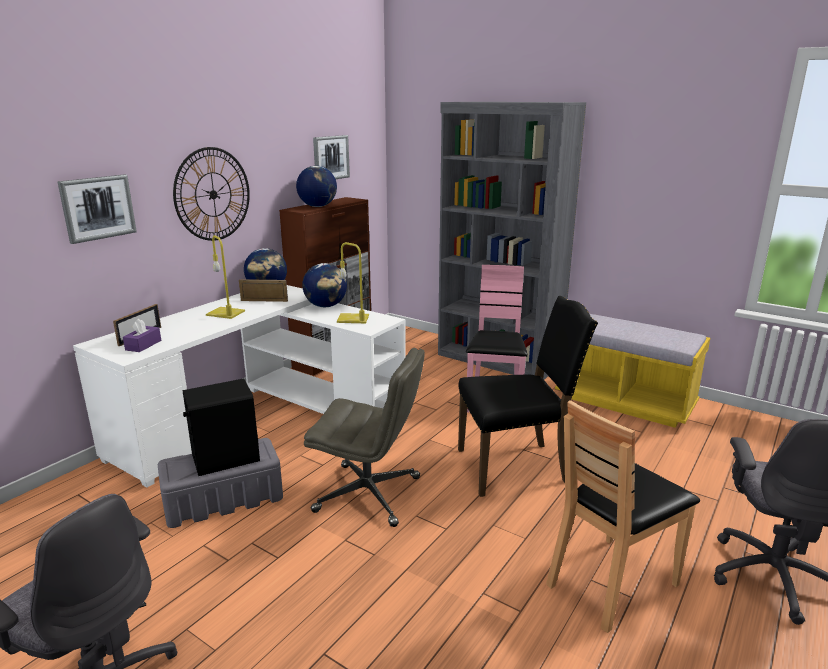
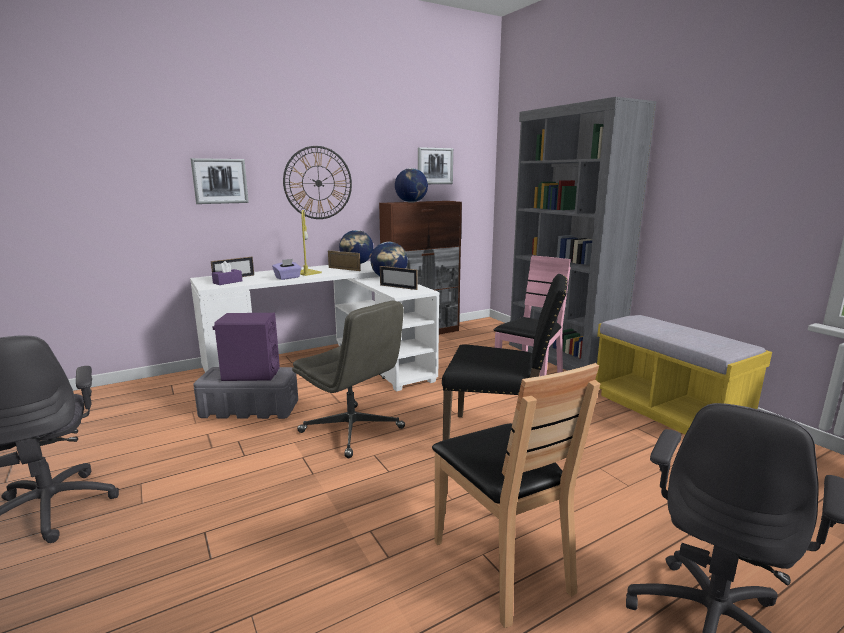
camera: 25 degrees right, 5 degrees down
(214, 325) = (288, 278): none -> purple tissue box
(225, 459) = (251, 374): black speaker -> purple speaker
(354, 318) = (398, 287): yellow table lamp -> picture frame
(611, 582) = (502, 564): brown chair -> brown chair turned 105 degrees counterclockwise

